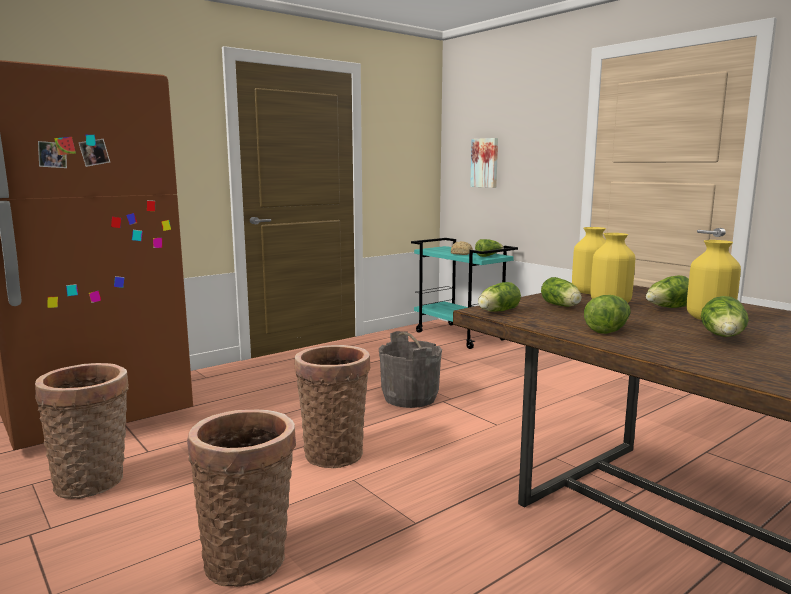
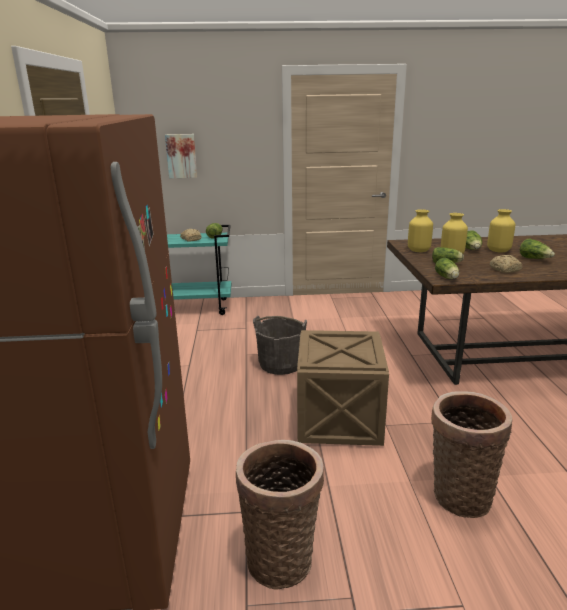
camera: 55 degrees left, 10 degrees up
(334, 452) = (339, 420): basket -> crate
(607, 329) = (505, 270): lettuce -> bread

